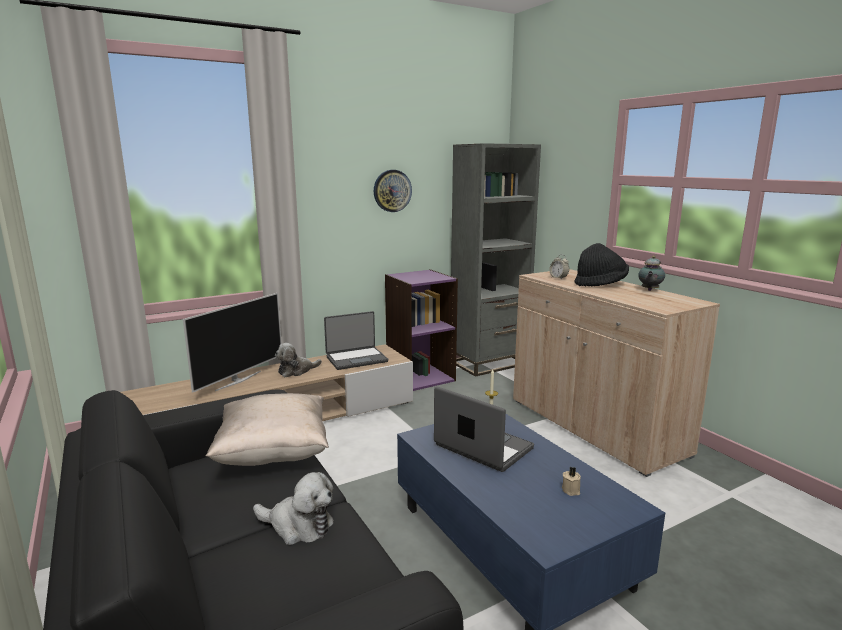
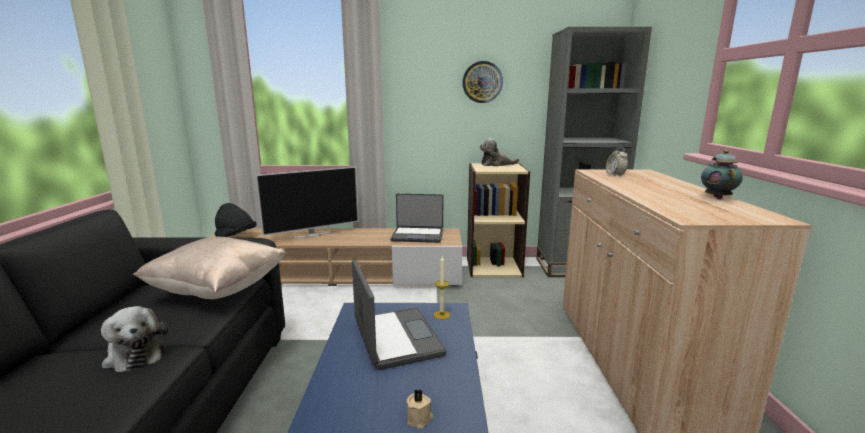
camera: 30 degrees right, 0 degrees up
(296, 371) = (360, 236): plush toy -> plush toy (496, 164)
(420, 377) = (493, 266): purple bookcase -> beige bookcase
(600, 284) = (657, 185): black hat -> black hat (236, 236)
(649, 290) = (717, 197): teapot -> teapot turned 135 degrees clockwise

